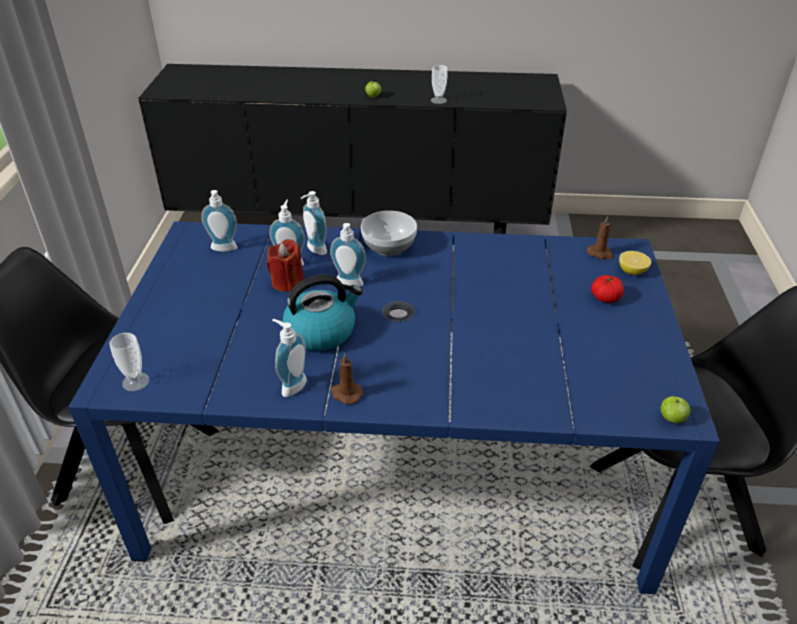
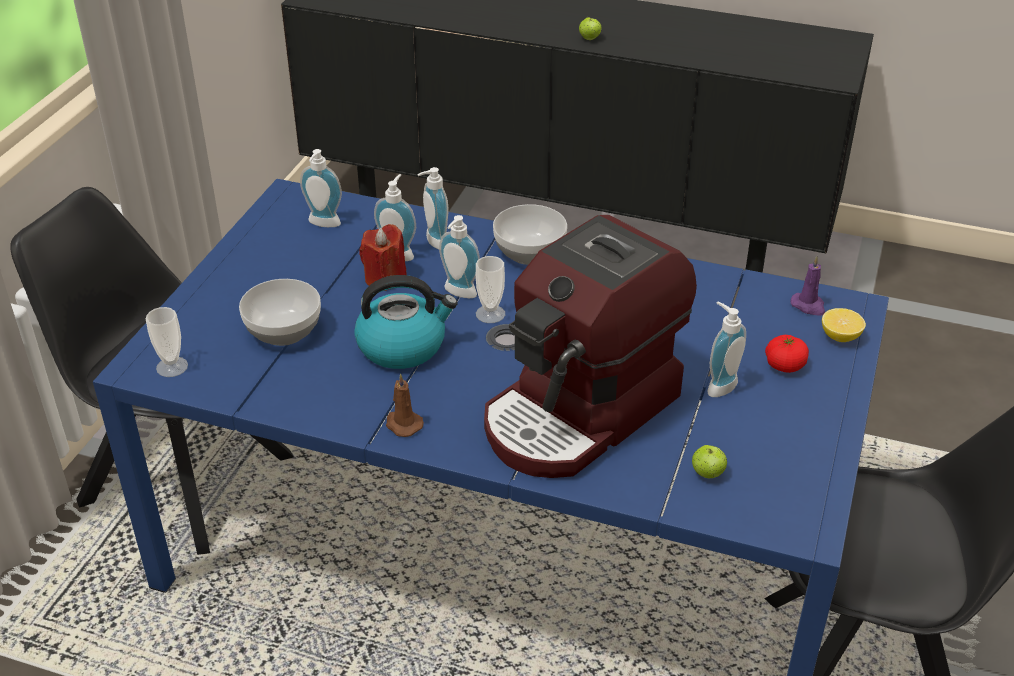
camera: 15 degrees right, 0 degrees up
(220, 336) = (282, 331): none -> bowl
(291, 385) = (343, 403): soap dispenser -> soap dispenser (718, 385)
(438, 100) = (678, 55): cup -> cup (490, 314)
(479, 359) = (581, 413): none -> coffee machine
(600, 253) = (808, 306): brown candle -> purple candle
(672, 419) = (791, 529): apple -> apple (707, 474)

